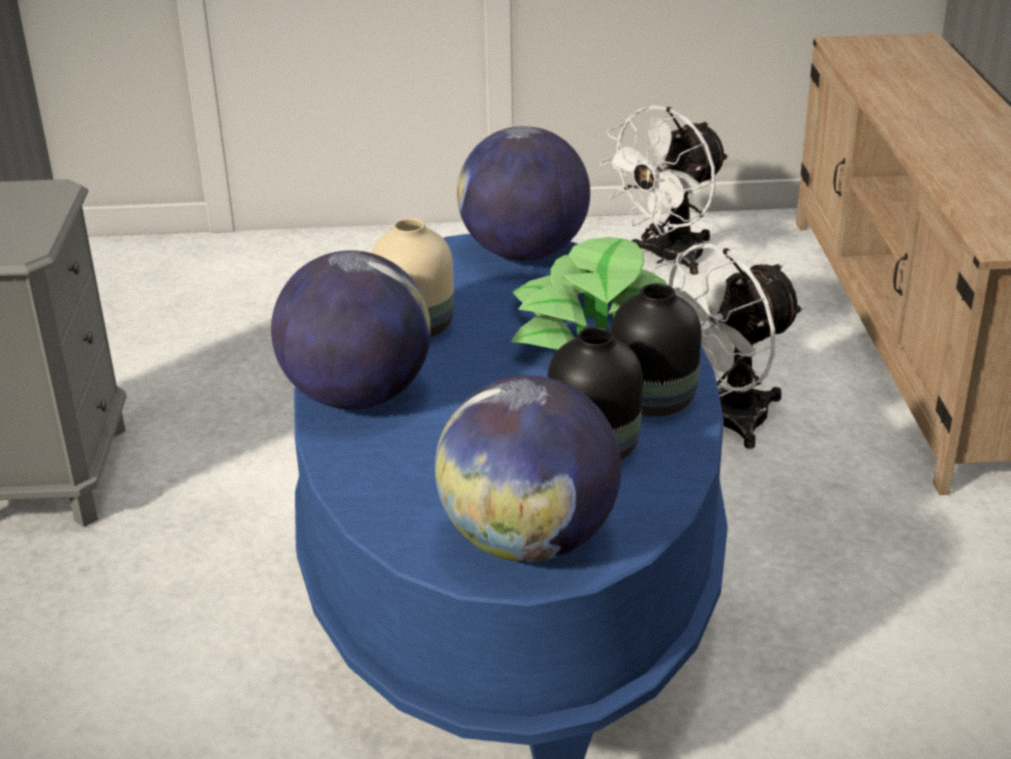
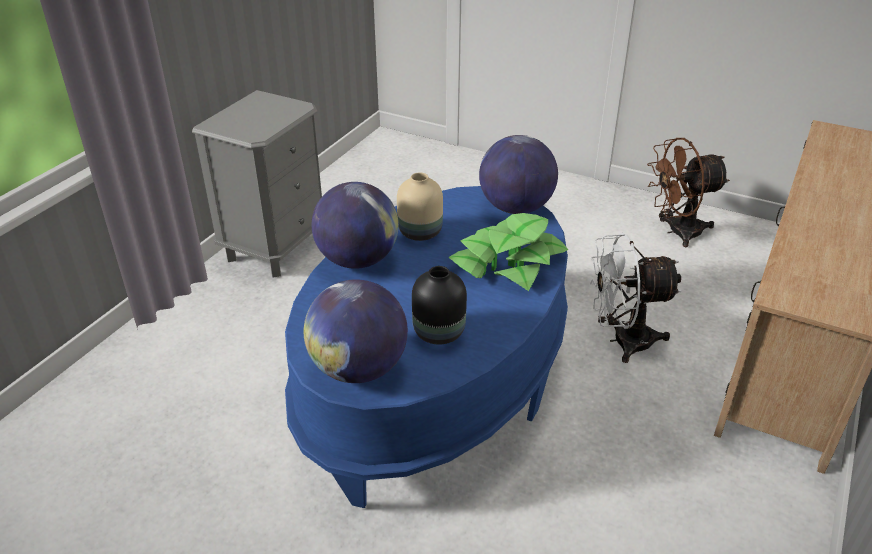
camera: 30 degrees right, 5 degrees up
(655, 401) = (497, 317): black vase -> none
(668, 258) = (676, 232): white fan -> brown fan

